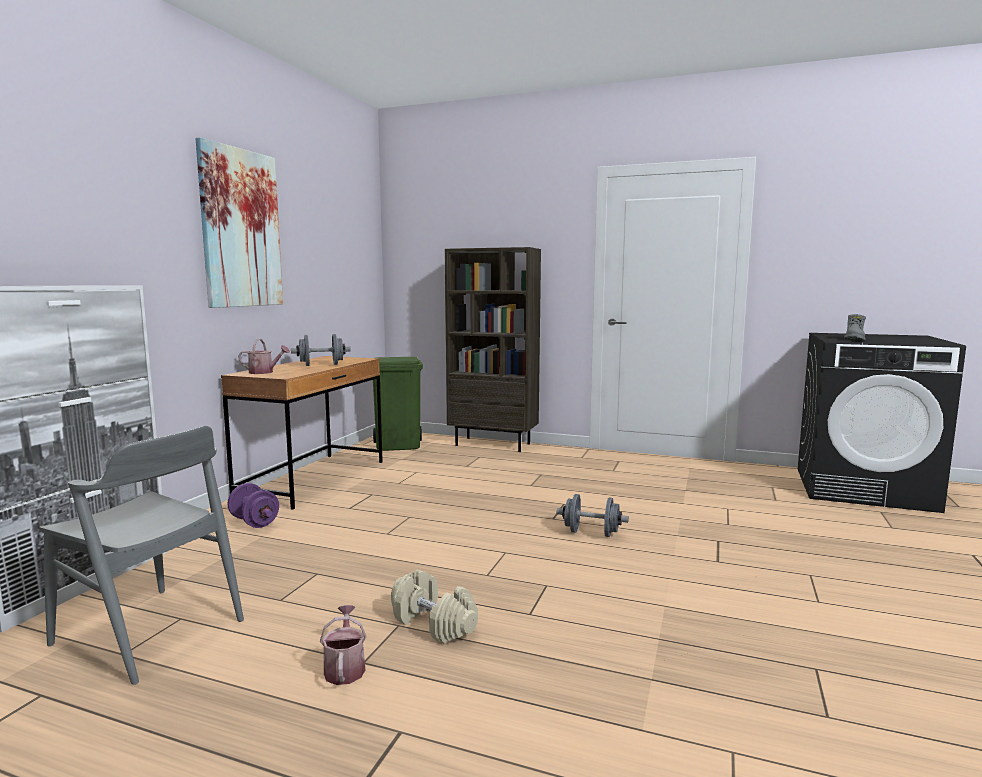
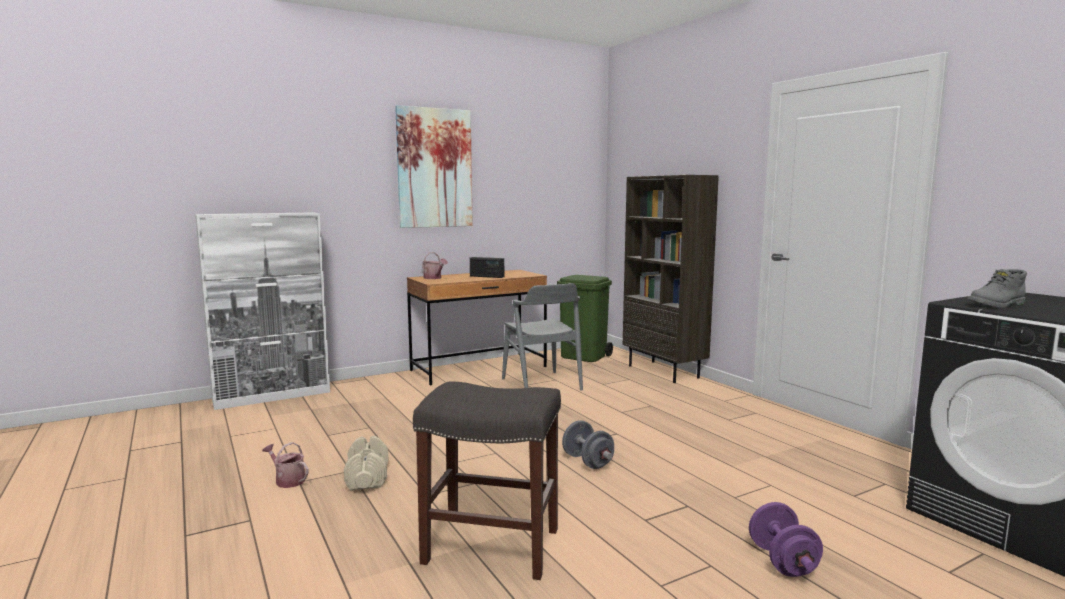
camera: 40 degrees right, 0 degrees up
(149, 633) = (254, 430): grey chair -> grey chair (541, 384)
(254, 522) = (396, 387): purple dumbbell -> purple dumbbell (782, 561)
(321, 365) = (487, 276): grey dumbbell -> radio
(345, 667) = (287, 480): watering can -> watering can turned 90 degrees counterclockwise
(675, 629) = (494, 546): none -> grey stool

